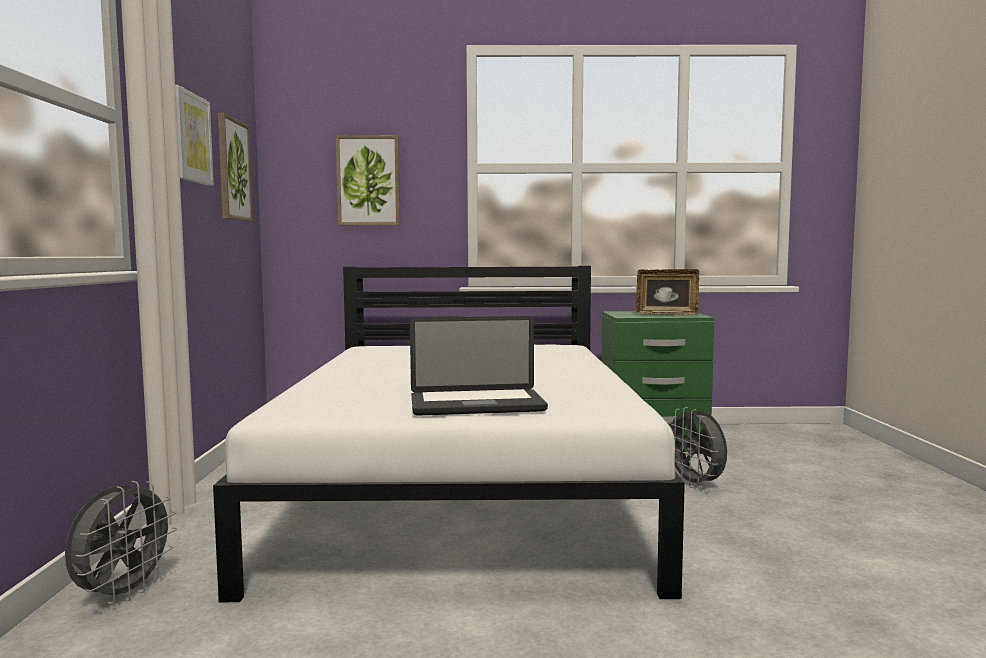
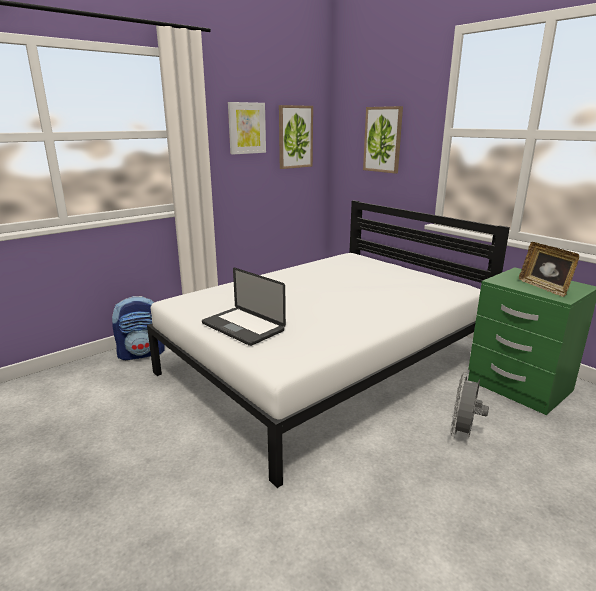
camera: 50 degrees right, 15 degrees up
(123, 594) = (142, 353): grey fan -> backpack

